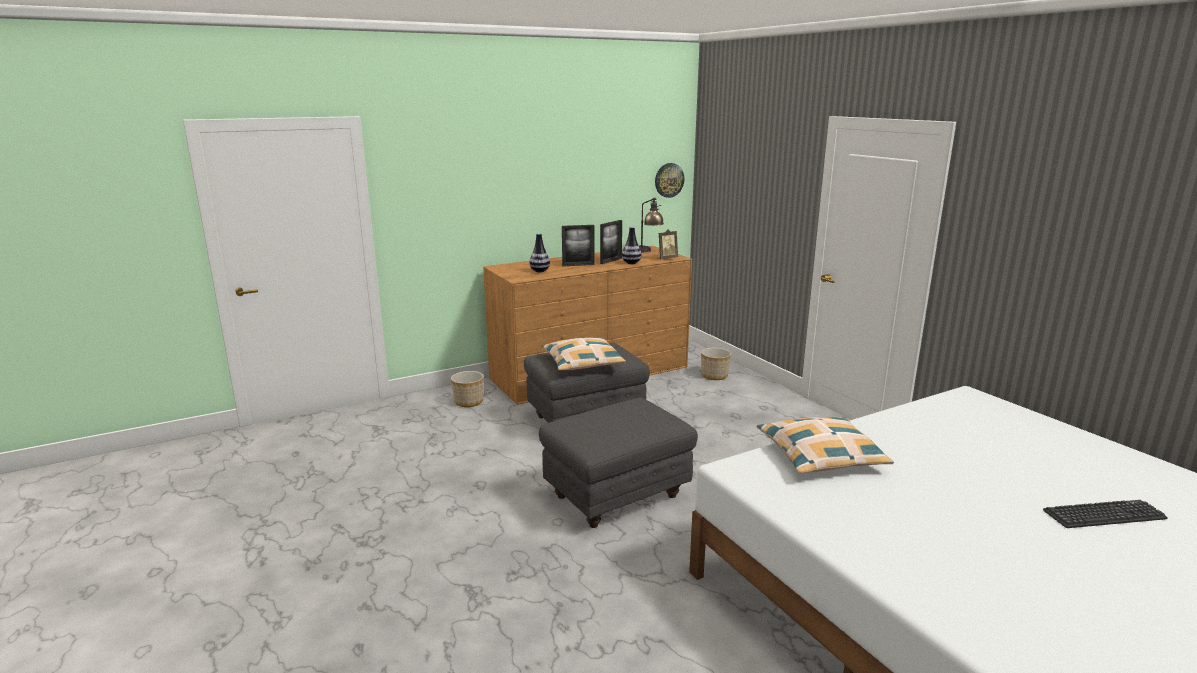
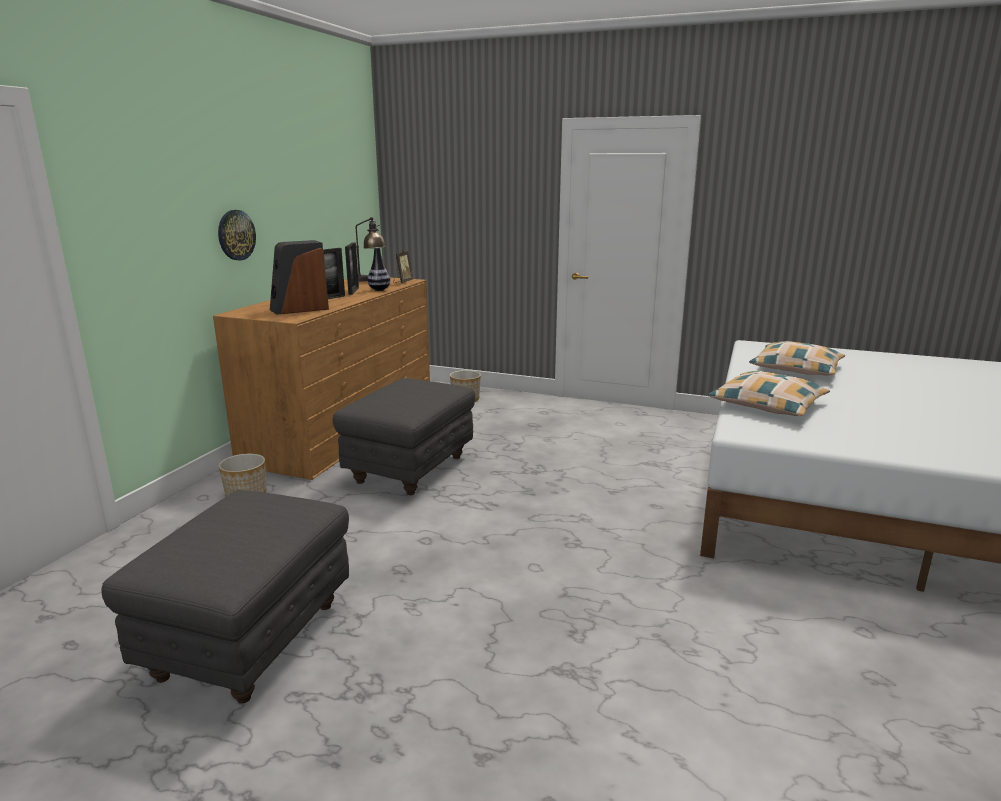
camera: 40 degrees left, 0 degrees up
(540, 271) = (299, 309): vase -> speaker
(582, 362) = (415, 400): pillow -> pillow (796, 369)
(617, 496) = (548, 523): grey ottoman -> grey ottoman (250, 640)
(669, 180) = (362, 200): wall clock -> wall clock (236, 235)
(1104, 515) = (948, 388): keyboard -> none

